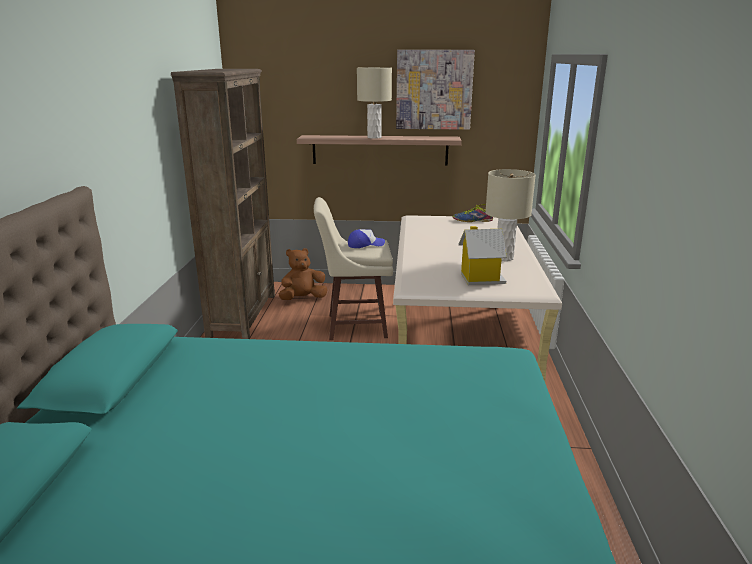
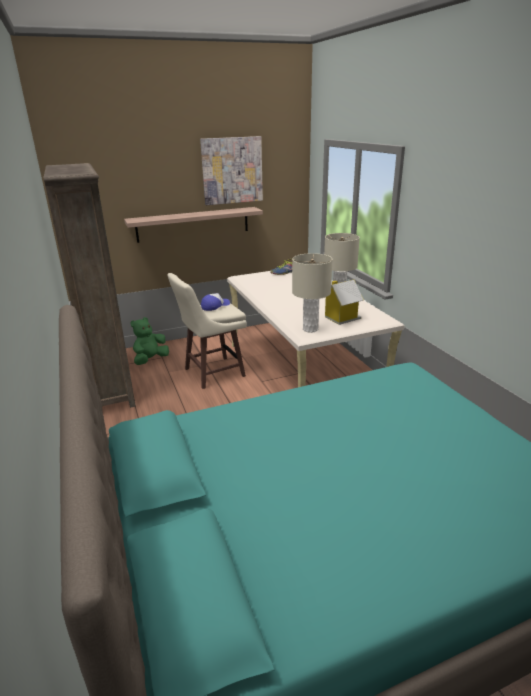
camera: 25 degrees left, 5 degrees up
(303, 298) = (150, 360): brown plush toy -> green plush toy
(374, 137) = (191, 214): beige table lamp -> beige table lamp (310, 329)

